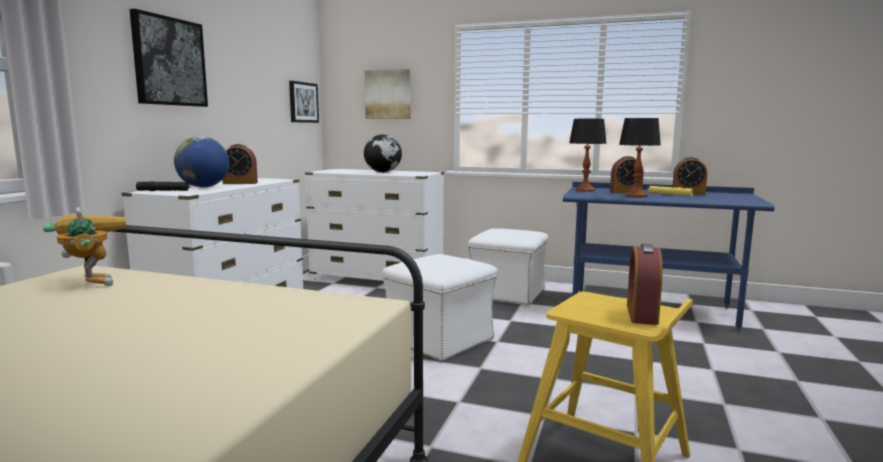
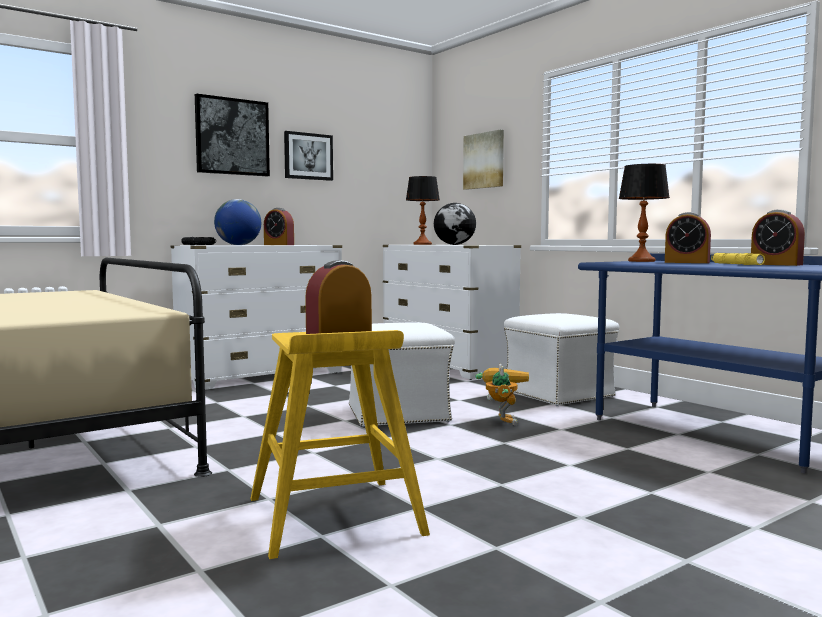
camera: 35 degrees right, 5 degrees down
(91, 282) = (66, 294): toy robot -> toy robot (501, 420)
(303, 102) = (402, 174): picture -> picture (308, 156)
(636, 196) = (675, 263): table lamp -> table lamp (422, 244)

